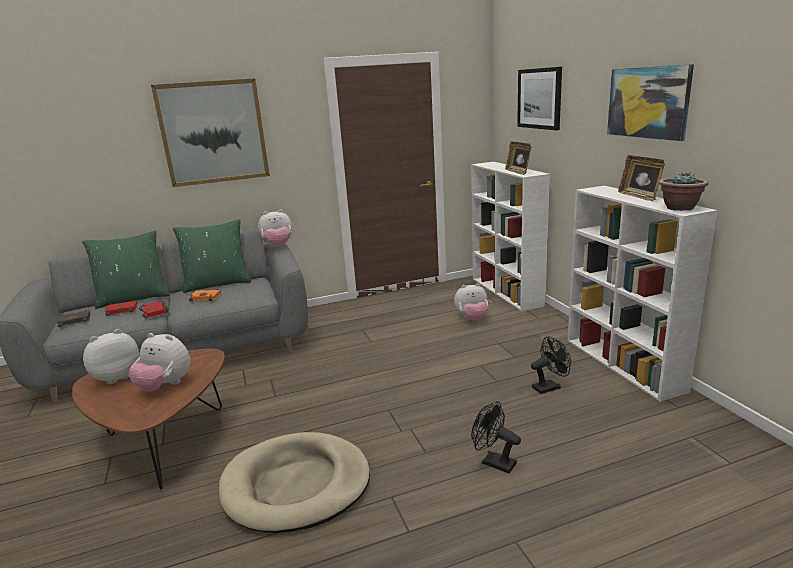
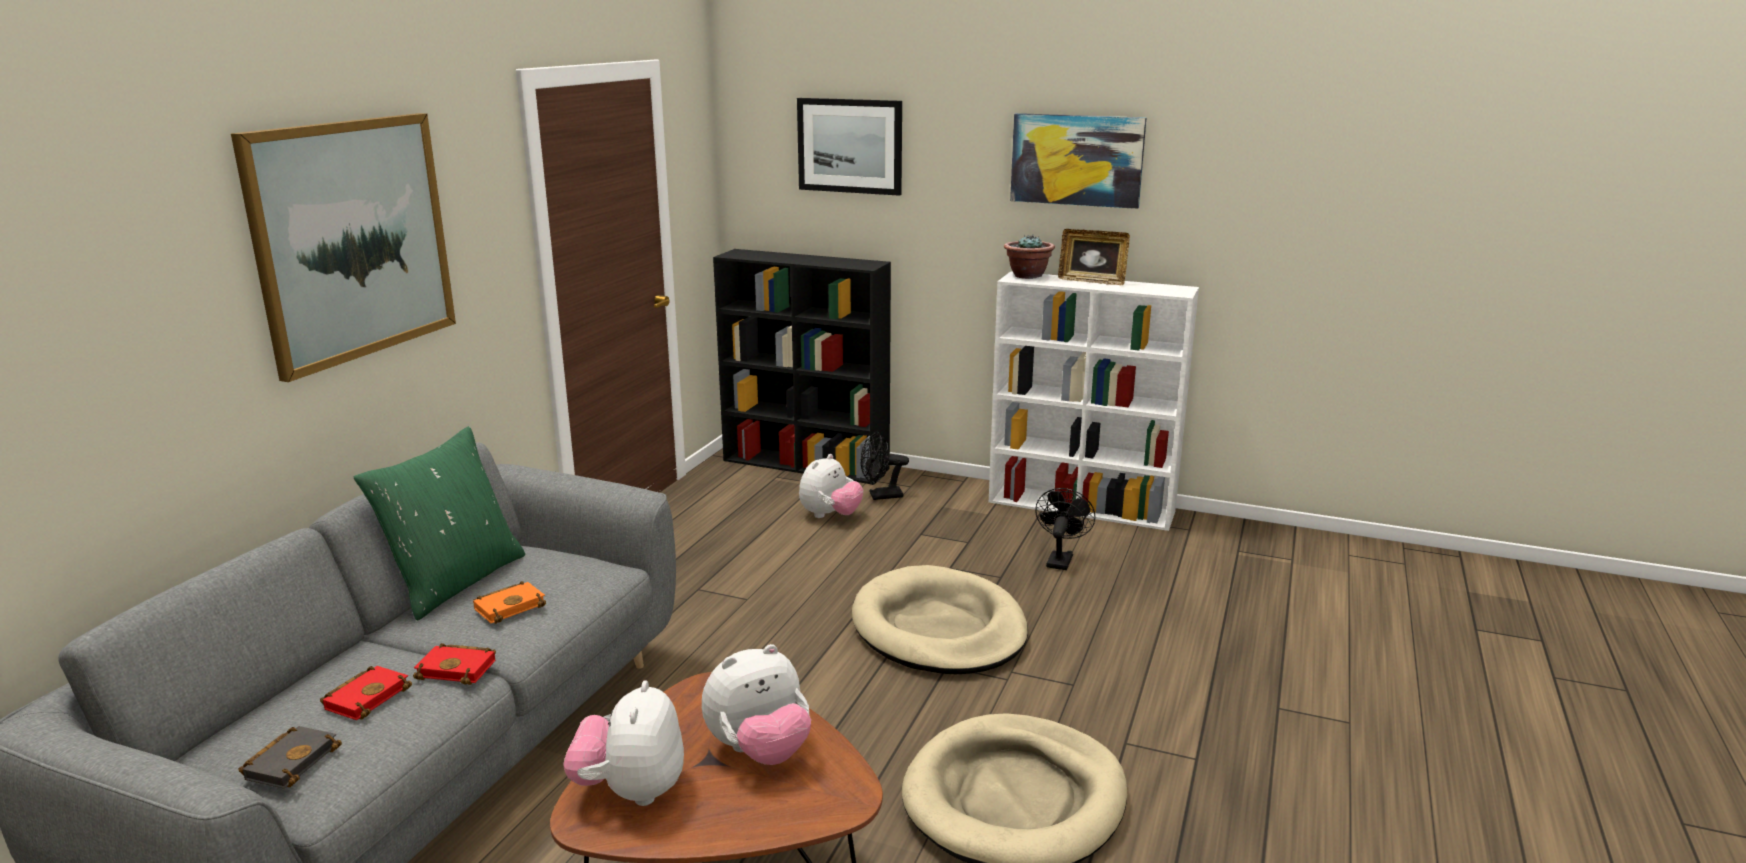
camera: 50 degrees left, 0 degrees up
(134, 298) = (311, 674): green pillow -> none
(278, 247) = (517, 471): plush toy -> none
(418, 391) = (939, 628): none -> beige dog bed
(493, 462) = (1146, 656): black fan -> black fan (881, 496)
(507, 292) = (807, 465): white bookcase -> black bookcase
(518, 172) = (839, 263): picture frame -> none
(679, 208) = (1166, 289): potted plant -> potted plant (1027, 276)

